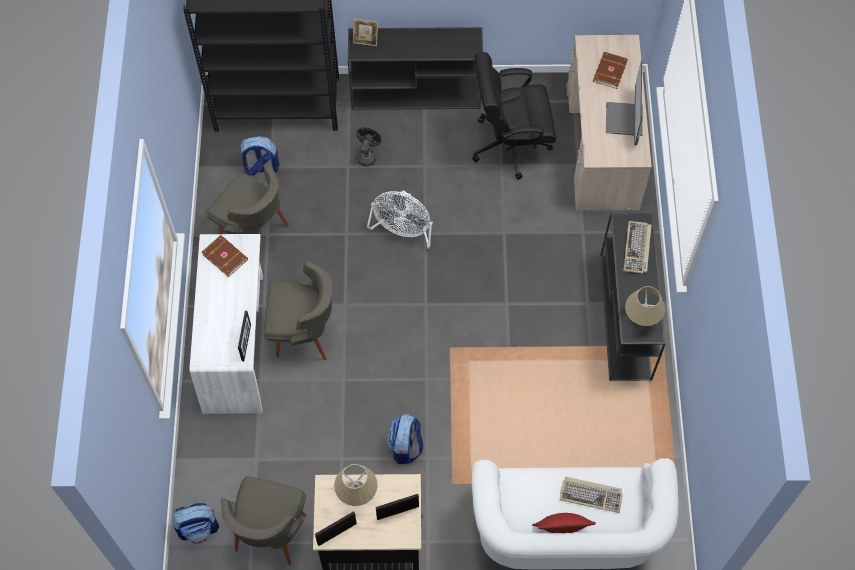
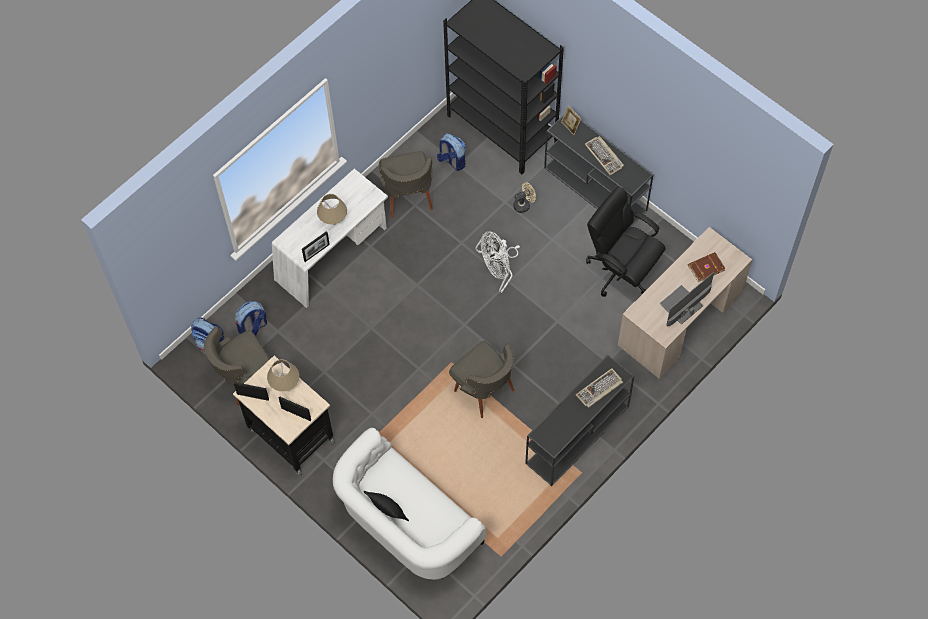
camera: 45 degrees right, 0 degrees up
(225, 256) = (355, 193): brown book -> none
(303, 334) = (375, 282): grey chair -> grey chair (484, 390)
(367, 155) = (524, 204): black fan -> beige fan
(405, 447) = (366, 397): backpack -> backpack (253, 327)
(561, 530) = (388, 512): red pillow -> black pillow
(591, 495) = (426, 508): keyboard -> keyboard (604, 156)
(641, 318) = (555, 431): beige table lamp -> beige table lamp (333, 220)

